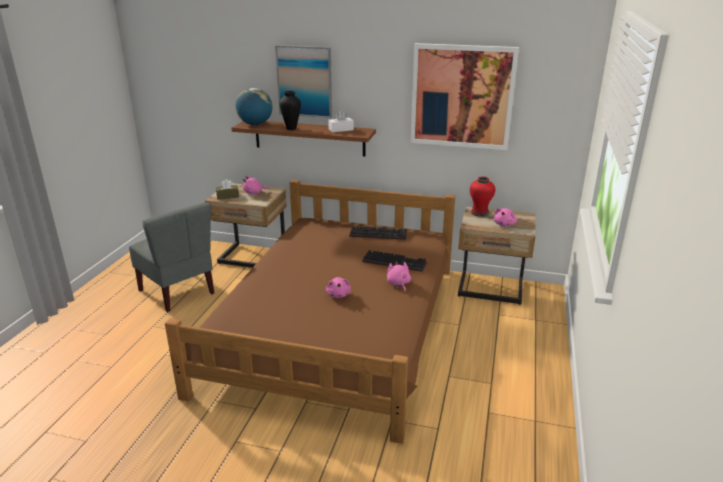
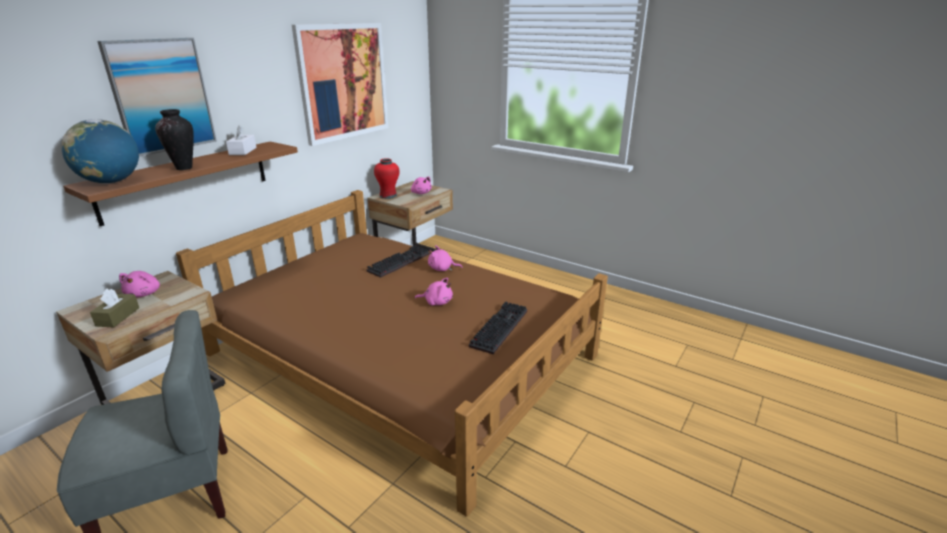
camera: 70 degrees left, 0 degrees up
(379, 234) = (329, 258): keyboard -> keyboard (498, 327)

